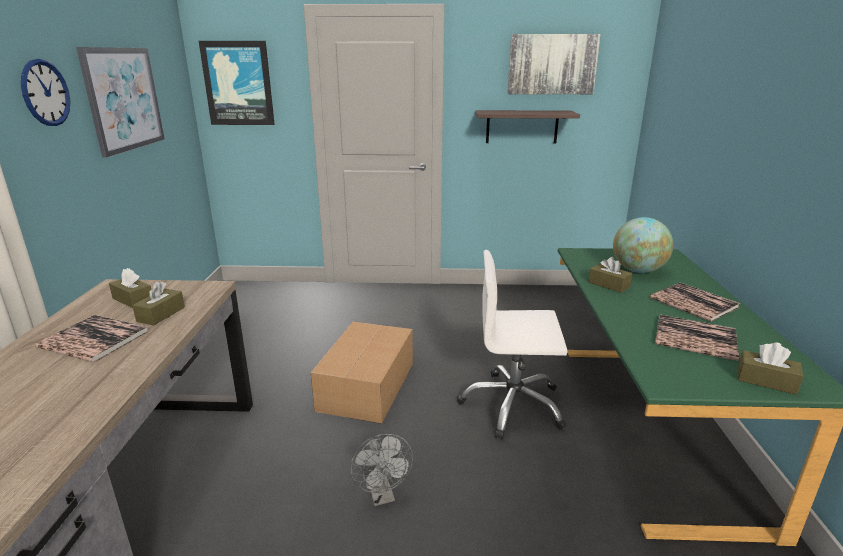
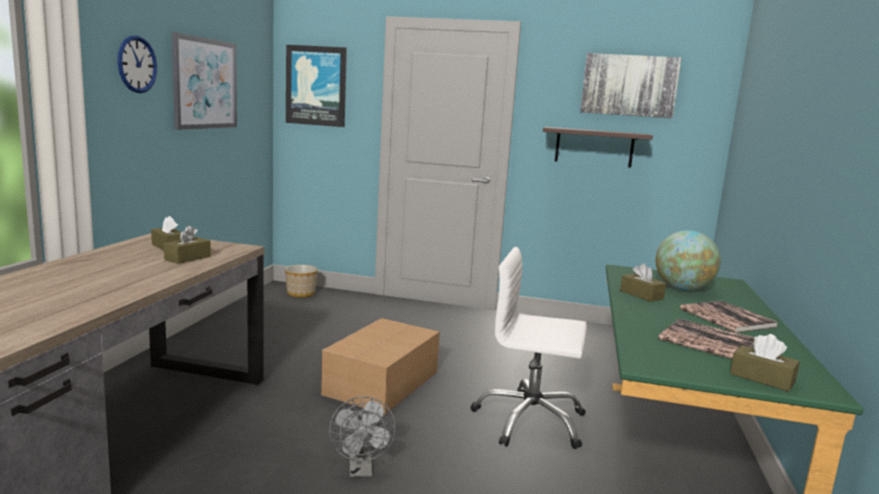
camera: 10 degrees right, 10 degrees down
(94, 339) = (124, 265): book -> none
(255, 292) = (300, 293): none -> planter

